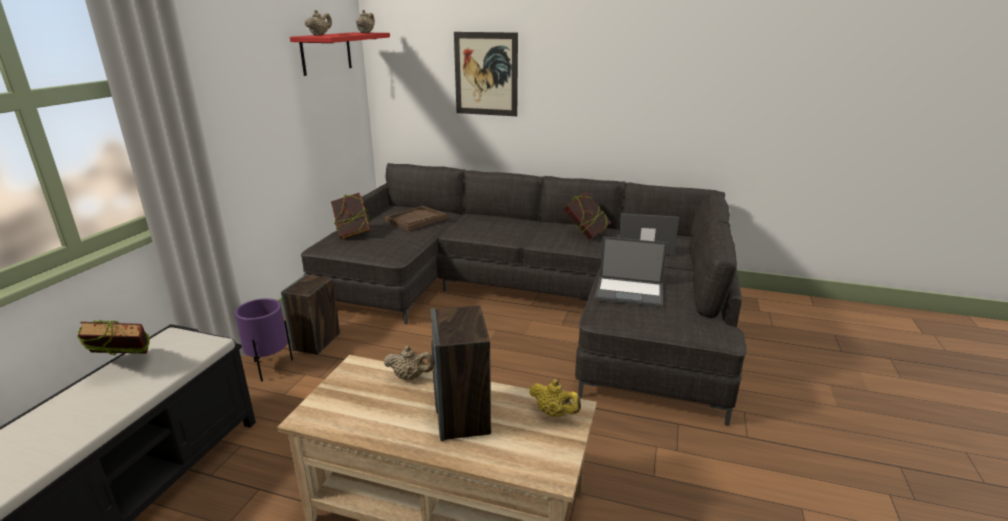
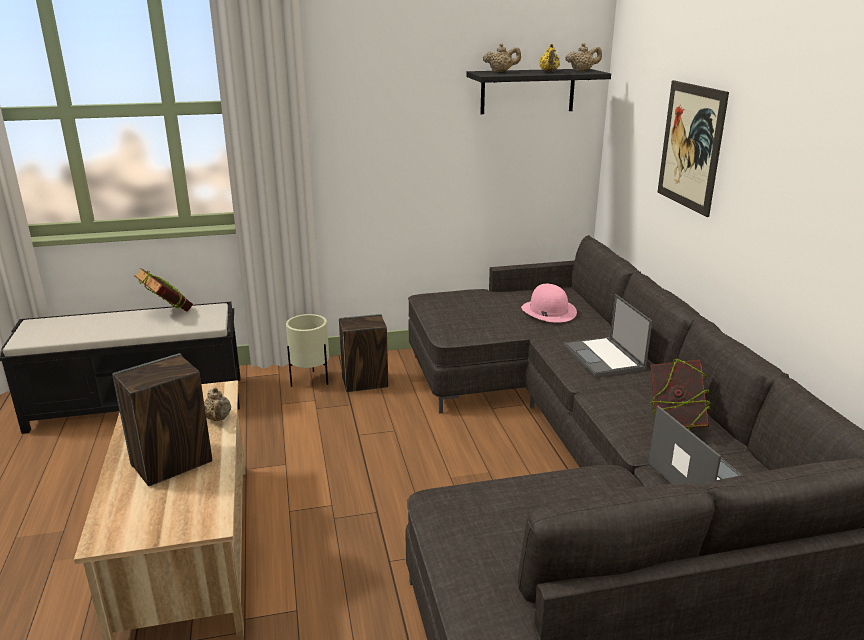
camera: 60 degrees right, 0 degrees up
(270, 367) = (311, 381): purple planter -> beige planter
(326, 53) = (527, 91): red shelf -> black shelf
(352, 234) = (468, 298): book -> none
(416, 220) = (548, 311): brown tray -> pink hat
(554, 413) = (197, 513): yellow teapot -> yellow teapot (549, 72)
(630, 292) = (527, 504): laptop -> laptop (604, 357)

